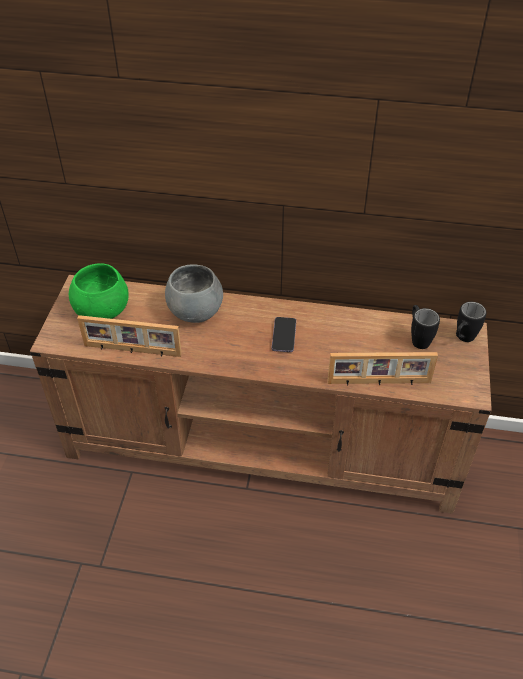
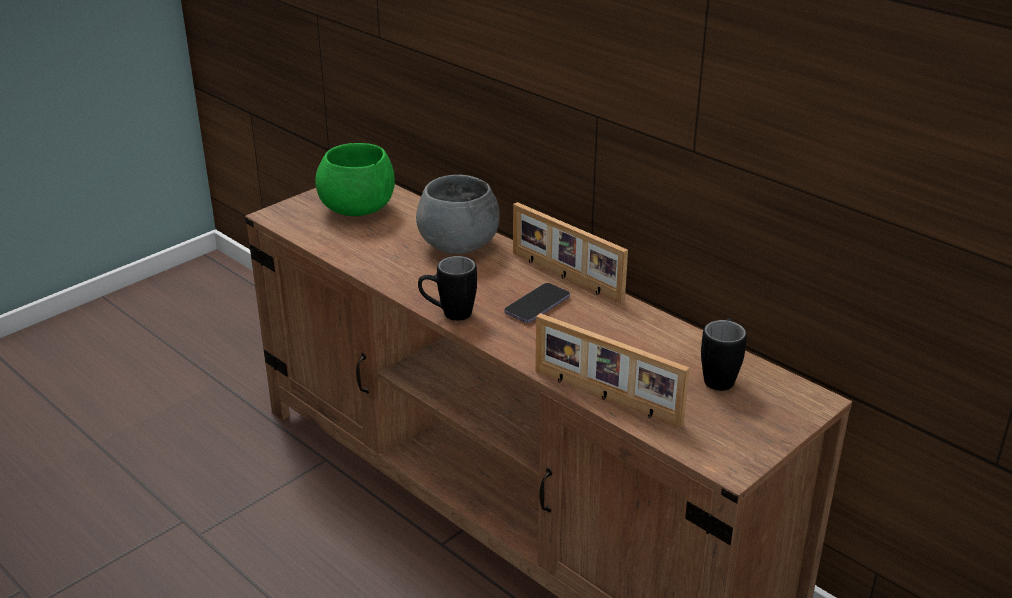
camera: 35 degrees right, 15 degrees down
(132, 351) = (345, 253): picture frame -> picture frame (565, 277)
(462, 339) = (789, 403): black mug -> black mug (448, 314)

